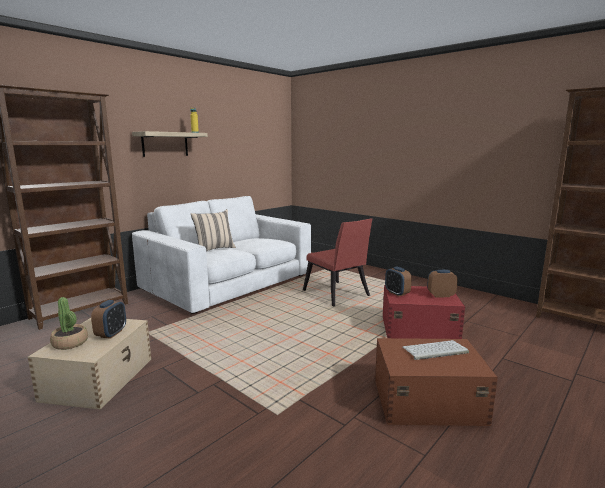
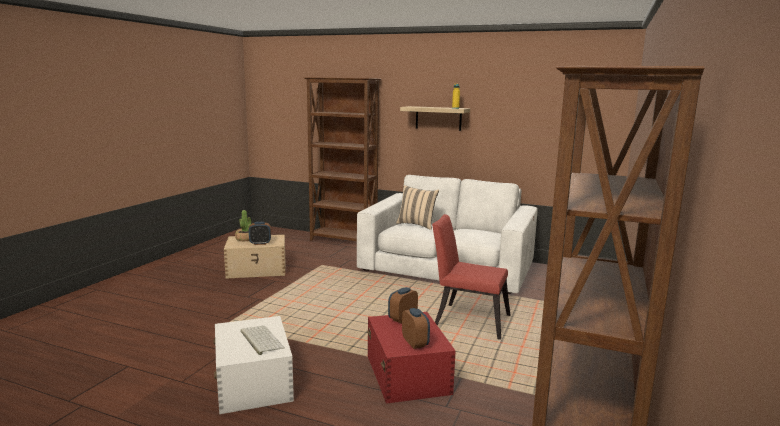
camera: 70 degrees right, 0 degrees up
(337, 295) = (467, 319): red chair -> red chair turned 75 degrees clockwise
(426, 400) = (254, 381): brown storage box -> white storage box

